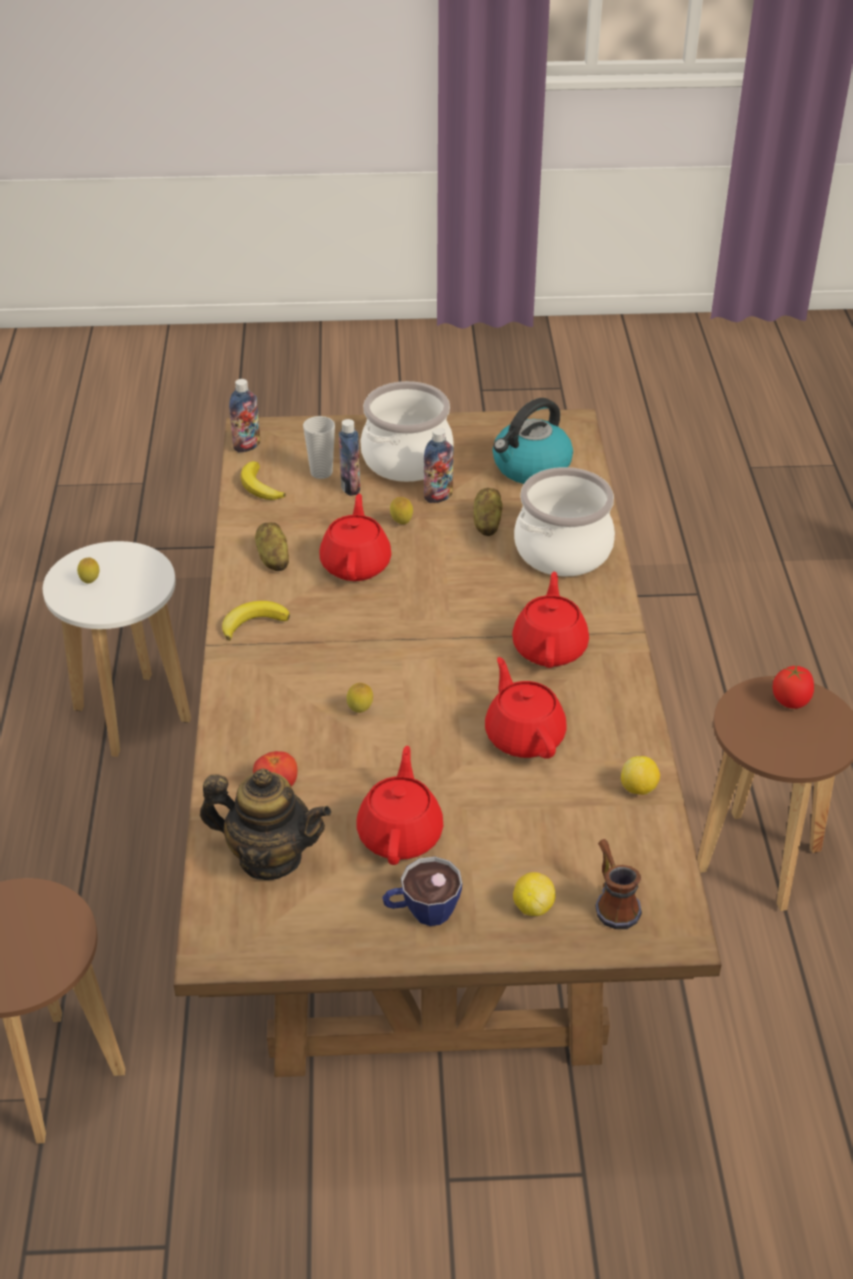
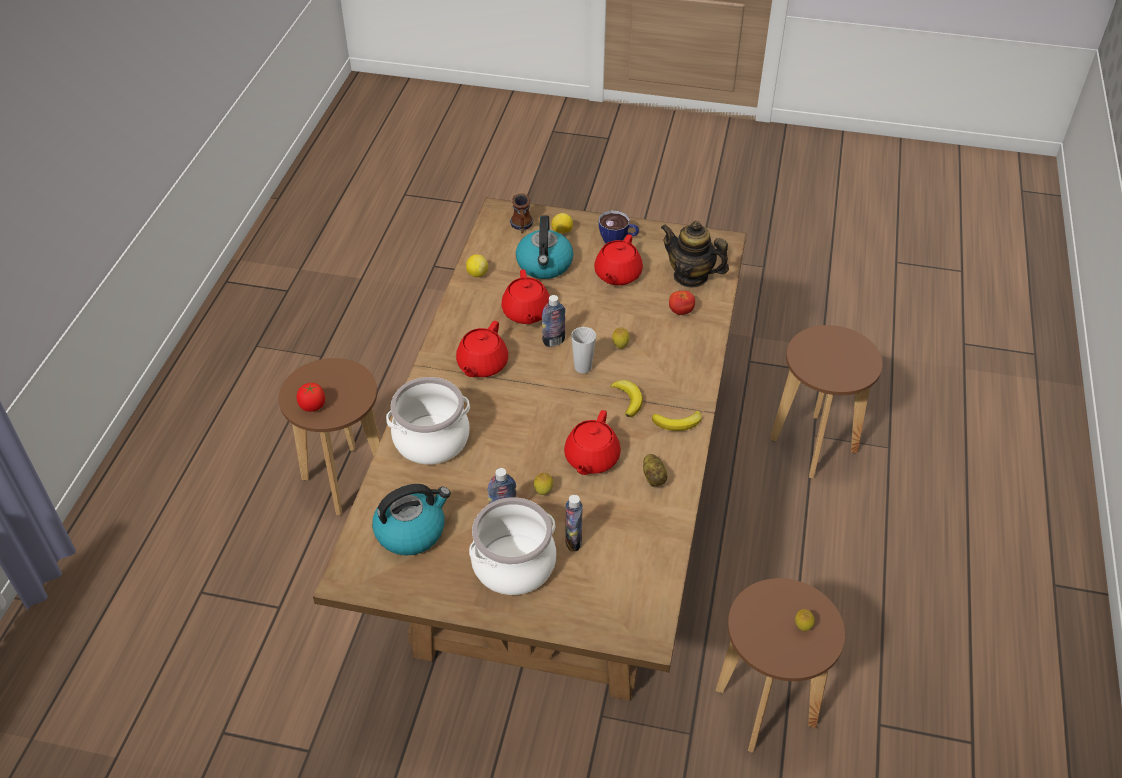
camera: 165 degrees left, 5 degrees up
(131, 715) = (766, 708): white stool -> brown stool
(247, 446) = (655, 616): bottle -> bottle (553, 341)
(259, 486) = (652, 559): banana -> banana (628, 399)
(321, 472) = (594, 565): cup -> cup (583, 367)
(486, 523) = (476, 477): potato -> none
(533, 828) = (545, 265): none -> kettle

